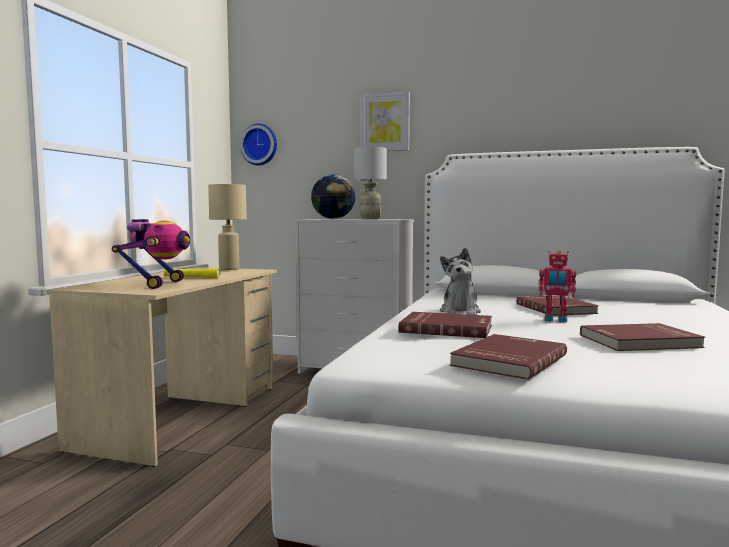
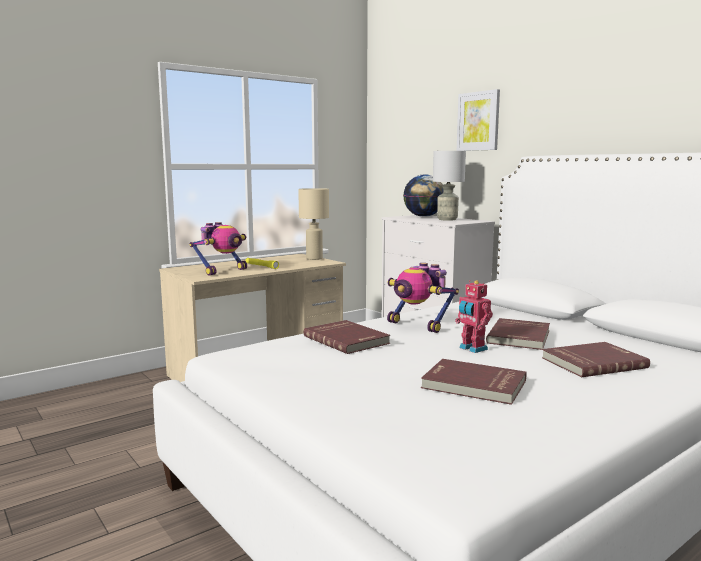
camera: 35 degrees right, 5 degrees up
(260, 145) = (385, 143): wall clock -> none
(460, 312) = (418, 325): plush toy -> toy robot
(507, 360) = (304, 375): red book -> red book (592, 362)

